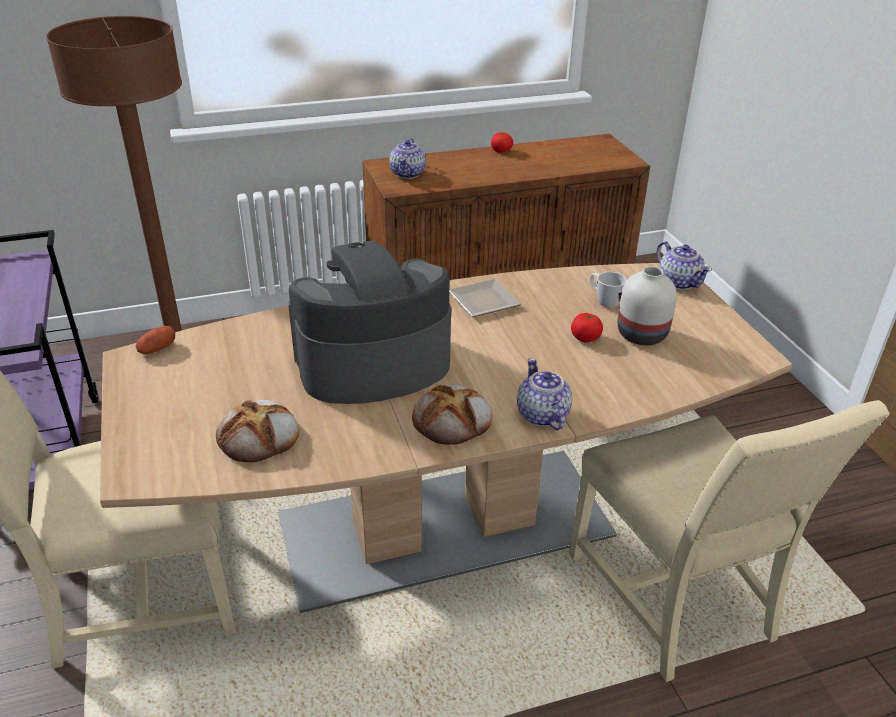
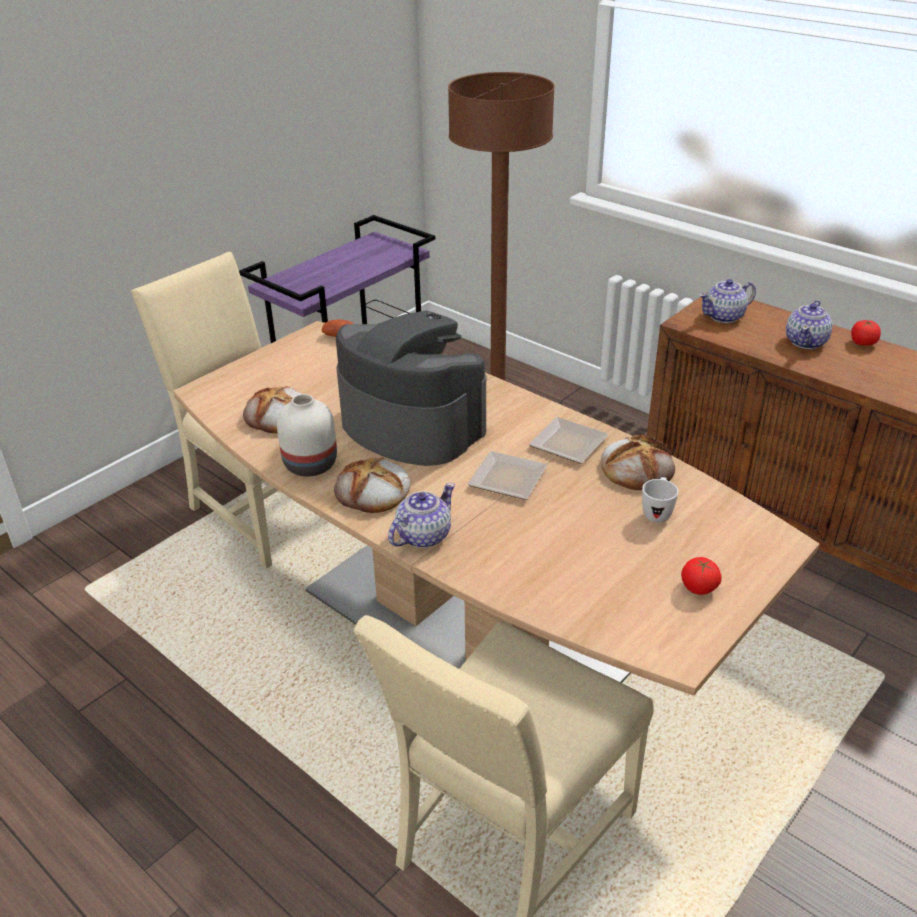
camera: 60 degrees right, 0 degrees up
(506, 346) = (509, 481): none -> plate
(544, 287) = (637, 468): none -> bread
(585, 338) = (574, 522): tomato -> tomato (698, 587)
(640, 335) = (621, 555): white vase -> white vase (310, 464)
(679, 282) = (767, 553): teapot -> teapot (806, 342)

